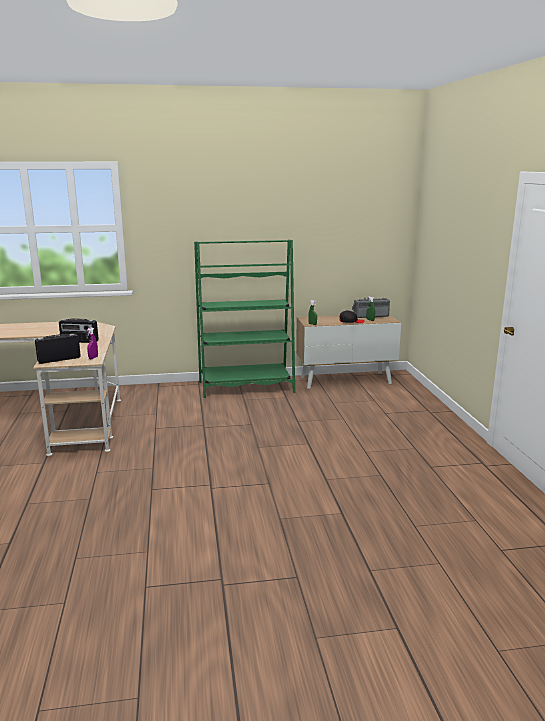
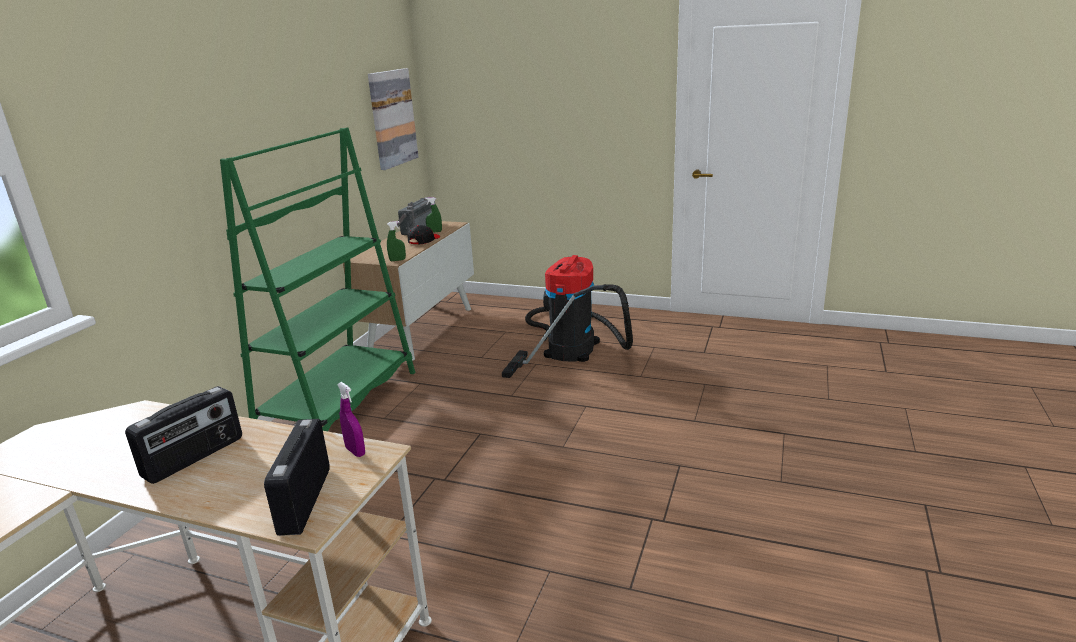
camera: 60 degrees left, 5 degrees up
(376, 242) = (392, 118): none -> picture
(380, 423) = (572, 346): none -> vacuum cleaner

